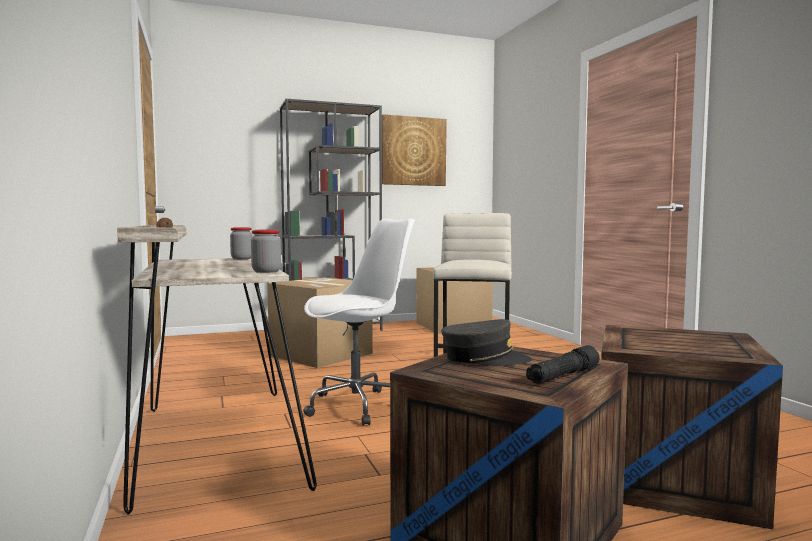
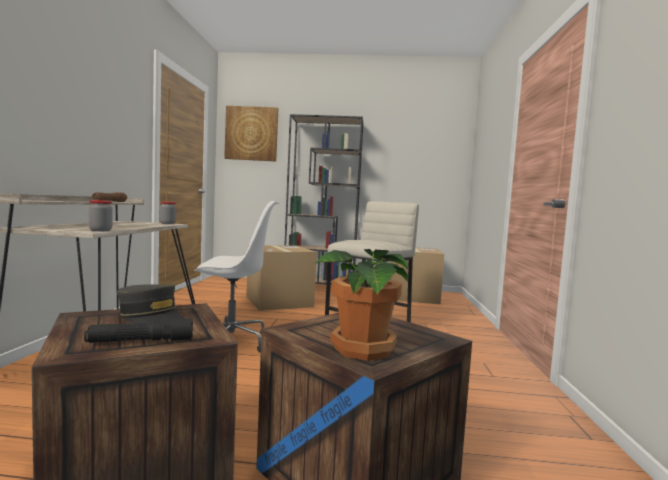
camera: 25 degrees right, 0 degrees up
(413, 151) = (399, 153): picture -> picture (251, 133)
(715, 351) = (361, 350): none -> potted plant

